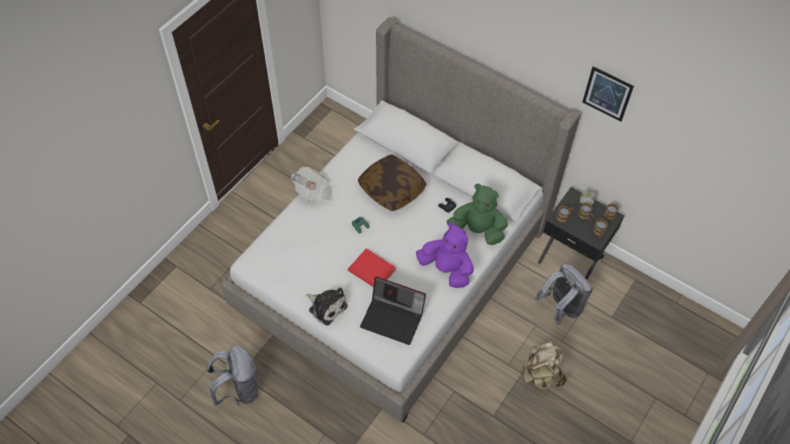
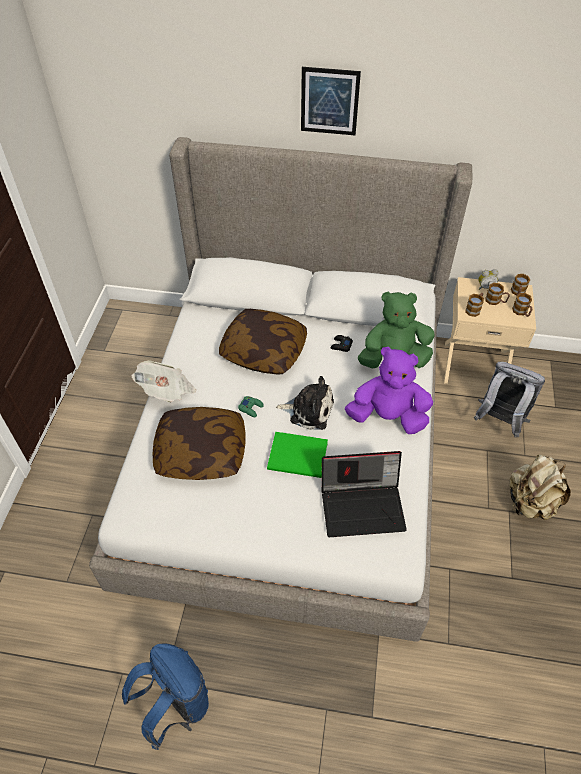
camera: 25 degrees left, 5 degrees down
(239, 389) = (176, 704): grey backpack -> blue backpack
(313, 242) = (201, 452): none -> pillow
(326, 307) = (266, 530): plush toy -> plush toy (308, 410)
(372, 271) = (299, 457): red book -> green book
(571, 258) = (474, 364): black nightstand -> beige nightstand
(607, 93) = (507, 118): picture -> picture (329, 101)

